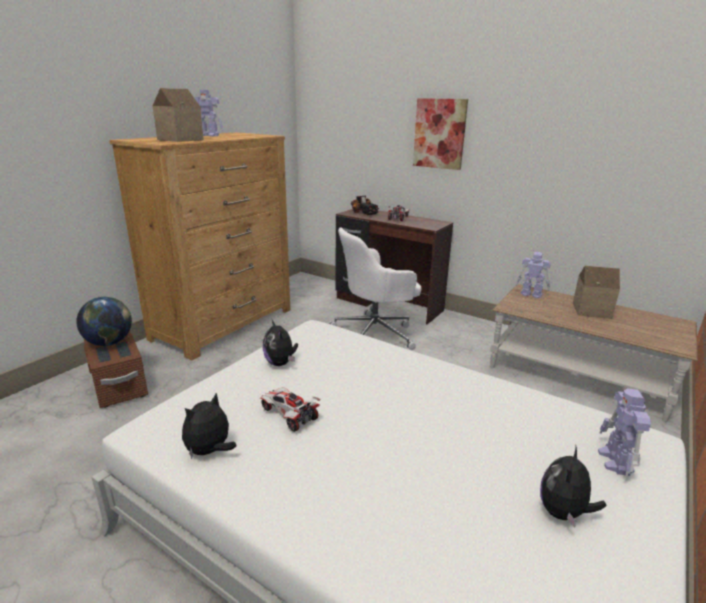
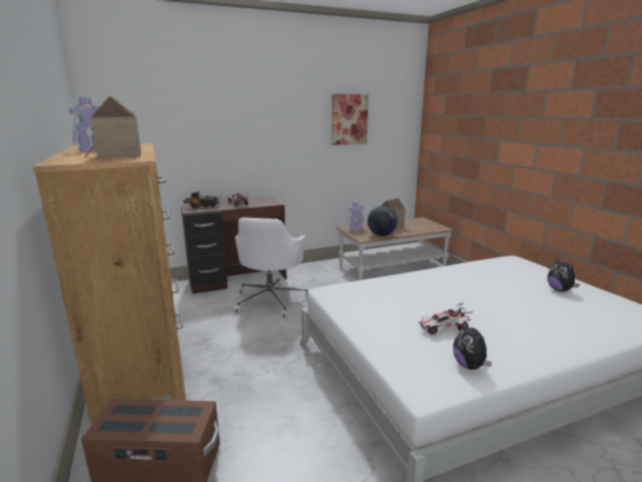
camera: 55 degrees left, 5 degrees down
(109, 343) = (151, 419): globe -> globe (381, 235)
(280, 363) = (370, 315): plush toy -> none
(439, 134) = (251, 131): picture -> picture (349, 119)
(615, 462) = (527, 270): toy robot -> none

